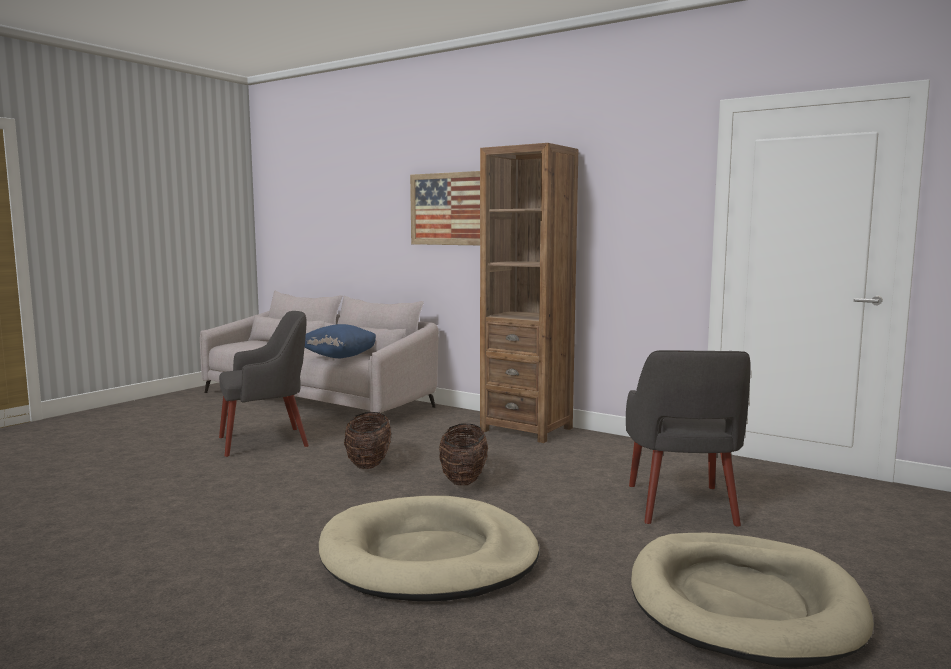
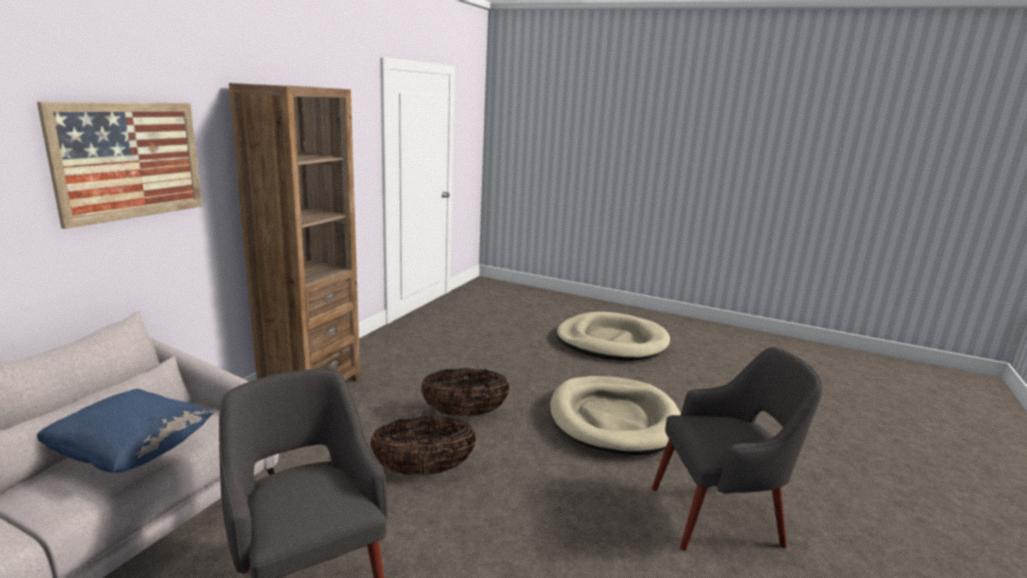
camera: 100 degrees left, 10 degrees up
(682, 505) = (499, 341): grey armchair -> grey armchair (718, 516)

